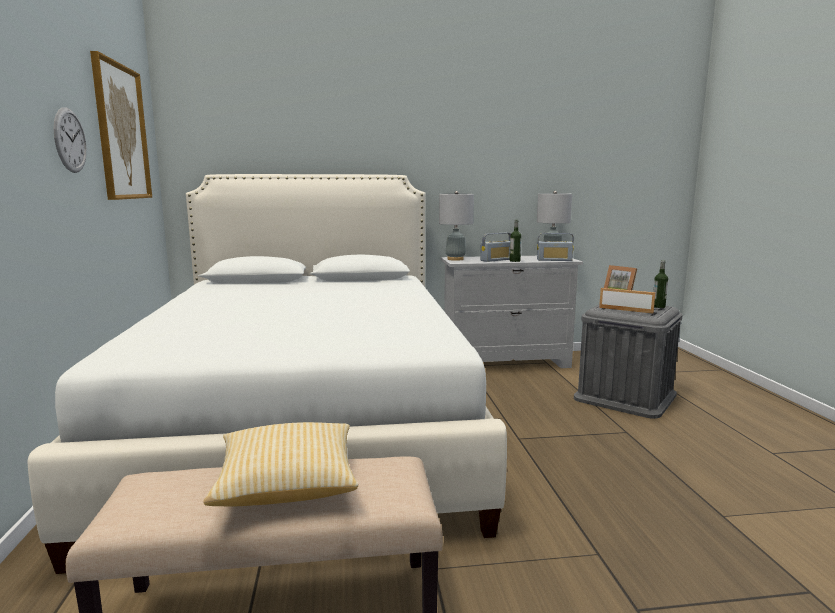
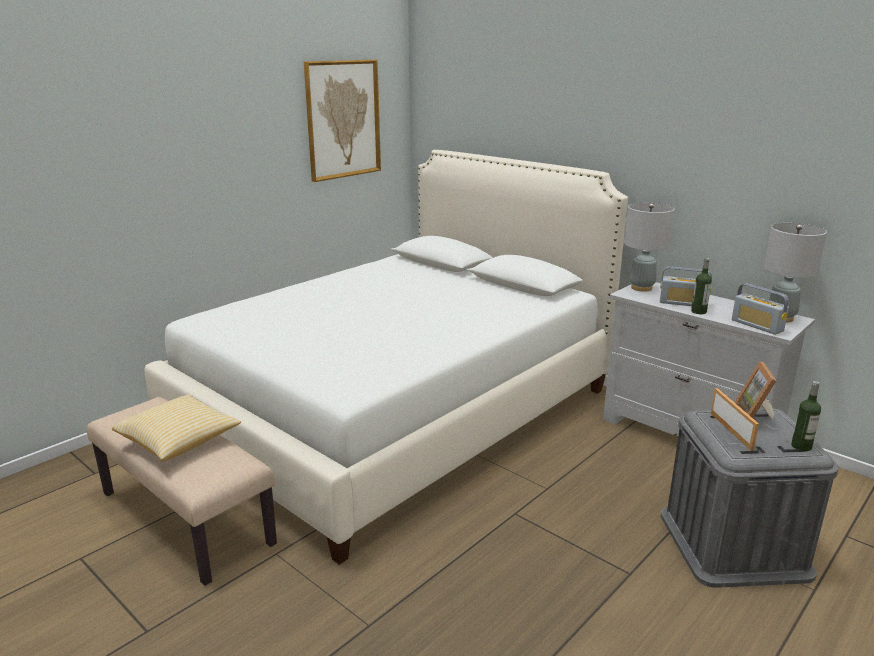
camera: 50 degrees right, 10 degrees up
(70, 140) = (264, 143): wall clock -> none

